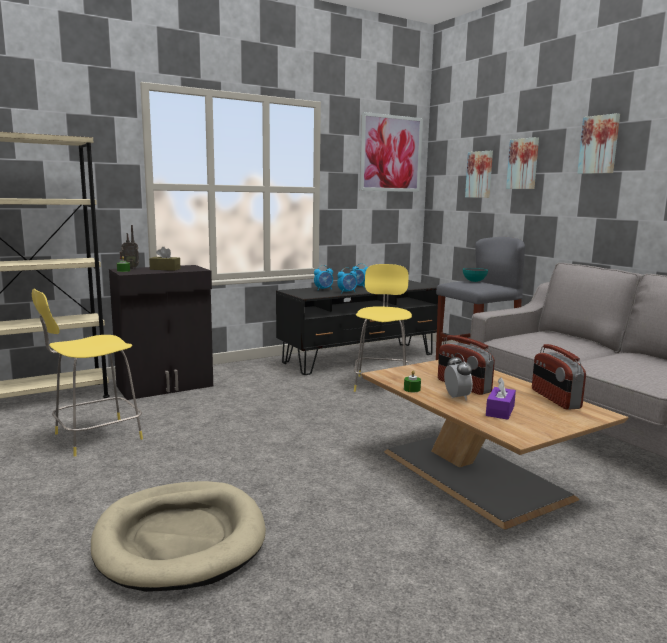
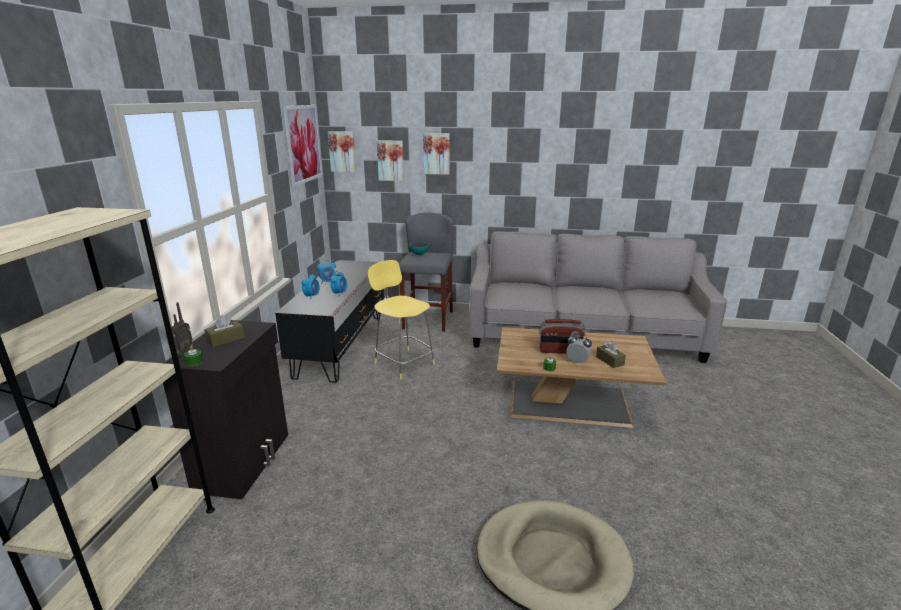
camera: 50 degrees left, 10 degrees up
(95, 437) = (310, 551): yellow stool -> none
(500, 411) = (609, 361): purple tissue box -> brown tissue box
(554, 399) = (605, 339): radio -> none
(599, 144) = (504, 143): picture -> picture (342, 151)

